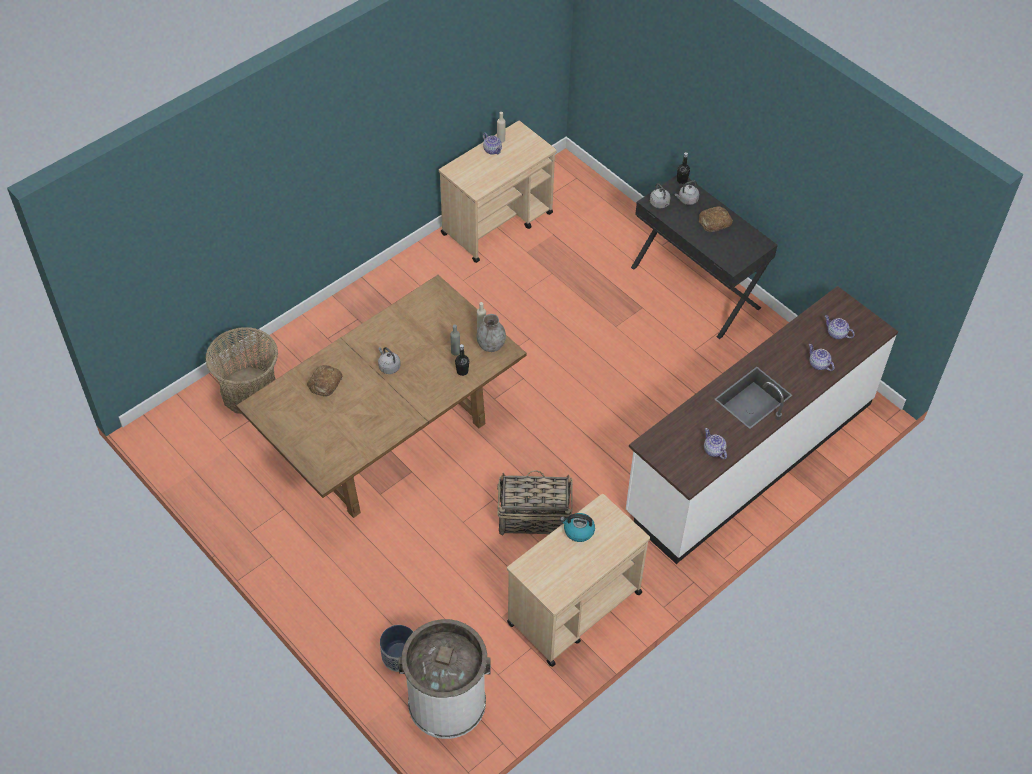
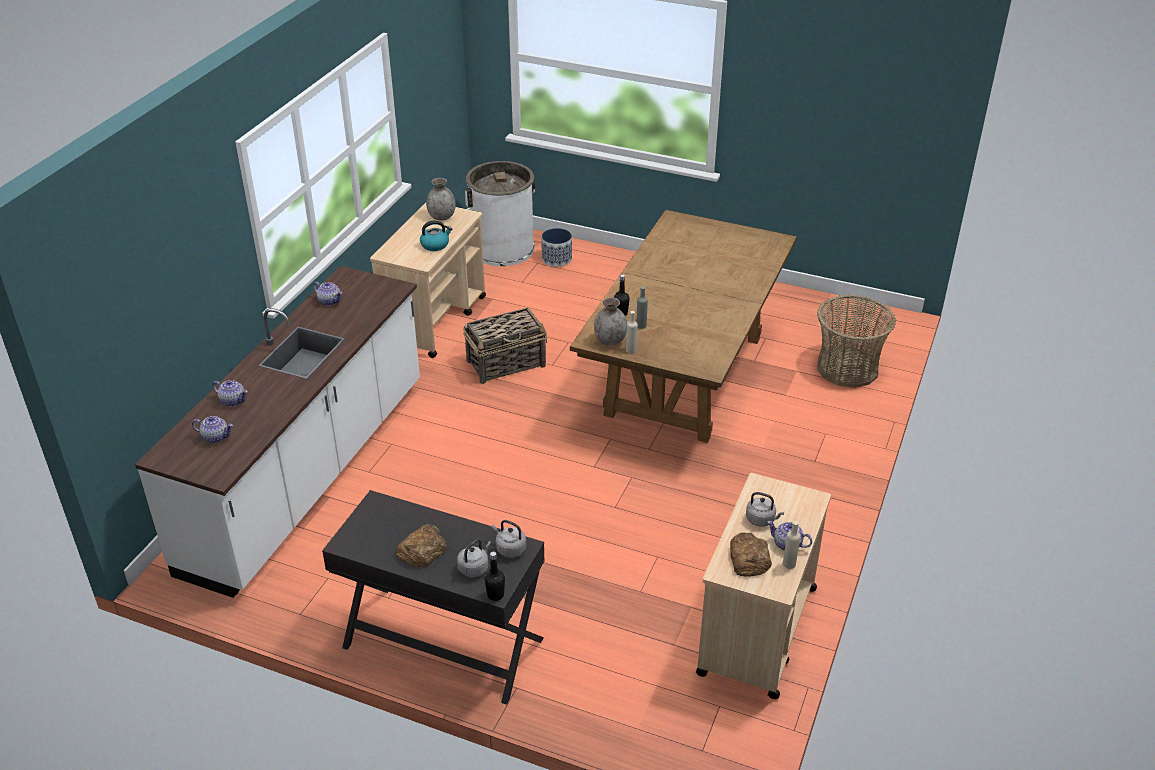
camera: 155 degrees right, 15 degrees down
(325, 383) = (738, 269): bread -> bread (749, 559)
(388, 366) = (694, 296): grey kettle -> grey kettle (762, 520)
(551, 576) = (442, 217): none -> grey vase

